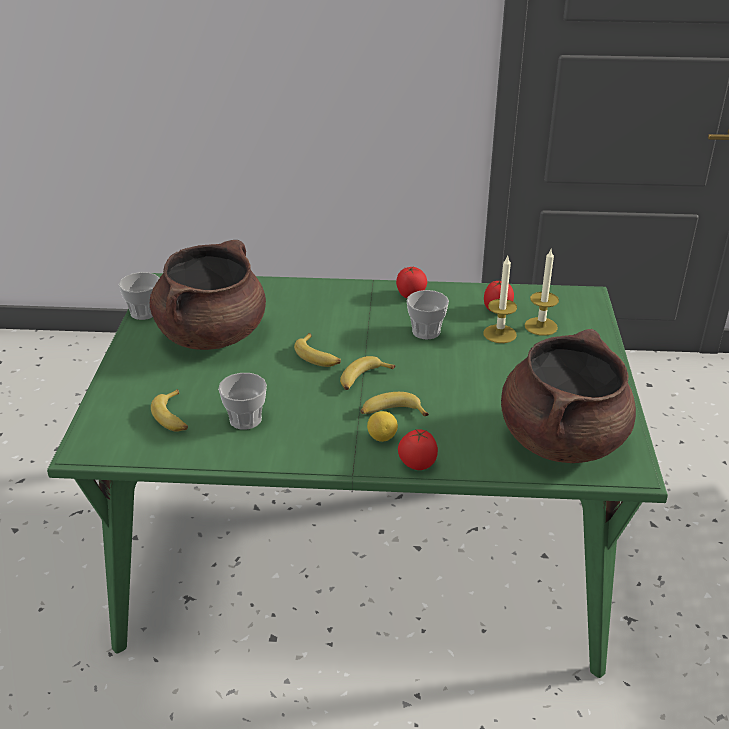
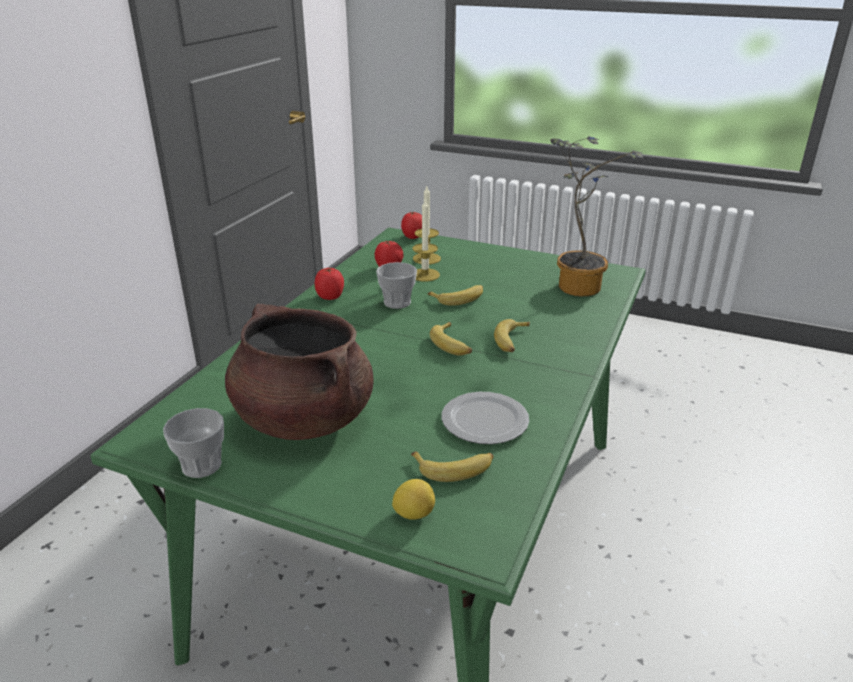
camera: 70 degrees left, 5 degrees down
(245, 419) = (484, 420): cup -> plate
(318, 356) = (397, 360): banana -> banana (459, 298)
(382, 437) = (546, 352): lemon -> lemon (414, 514)
(417, 464) = (589, 344): tomato -> tomato (413, 237)
(562, 439) = (578, 284): brown cooking pot -> potted plant

